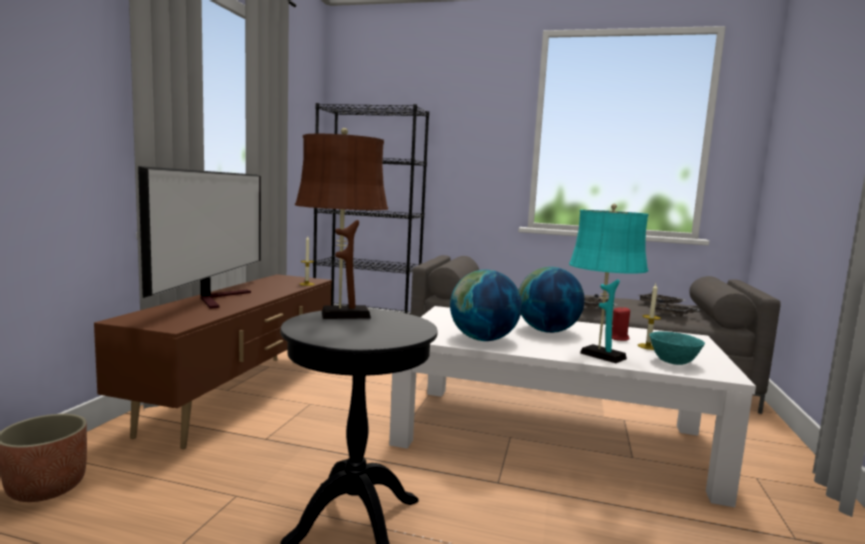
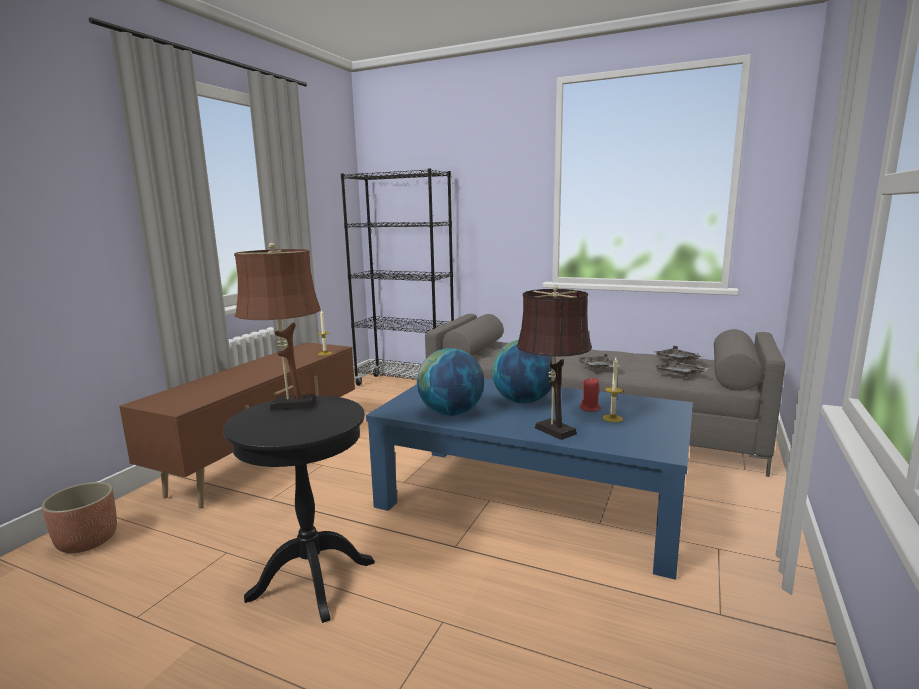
camera: 10 degrees right, 5 degrees up
(218, 298) = (235, 374): television -> none
(553, 436) = (531, 500): white coffee table -> blue coffee table
(599, 354) = (552, 429): turquoise table lamp -> brown table lamp
(673, 362) = (622, 438): turquoise bowl -> none

